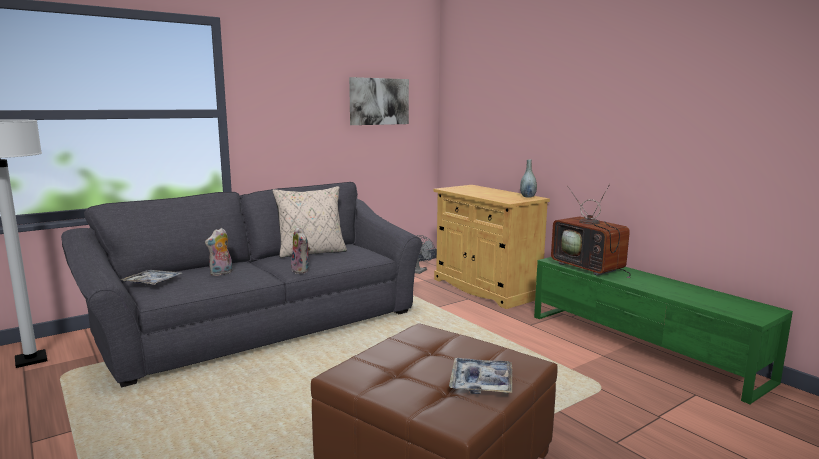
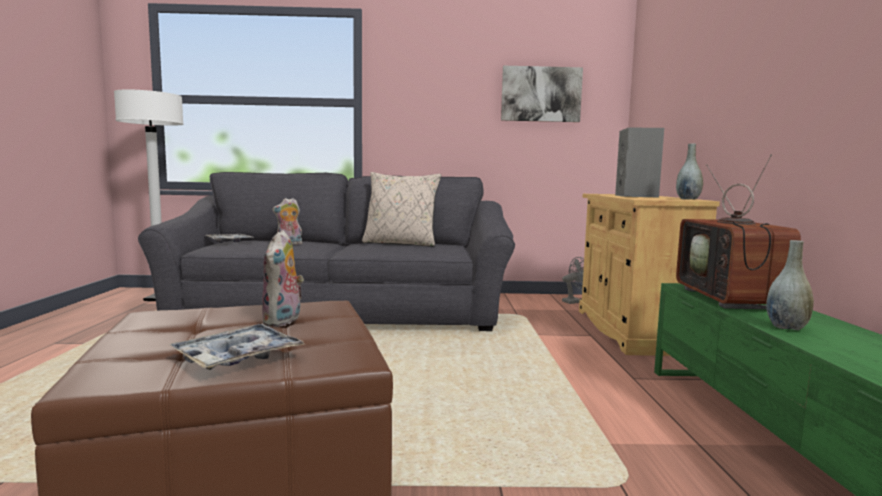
camera: 35 degrees right, 5 degrees down
(302, 270) = (358, 252): plush toy -> plush toy (283, 321)
(486, 193) = (637, 196): none -> grey speaker
(637, 283) = (786, 327): none -> grey vase

